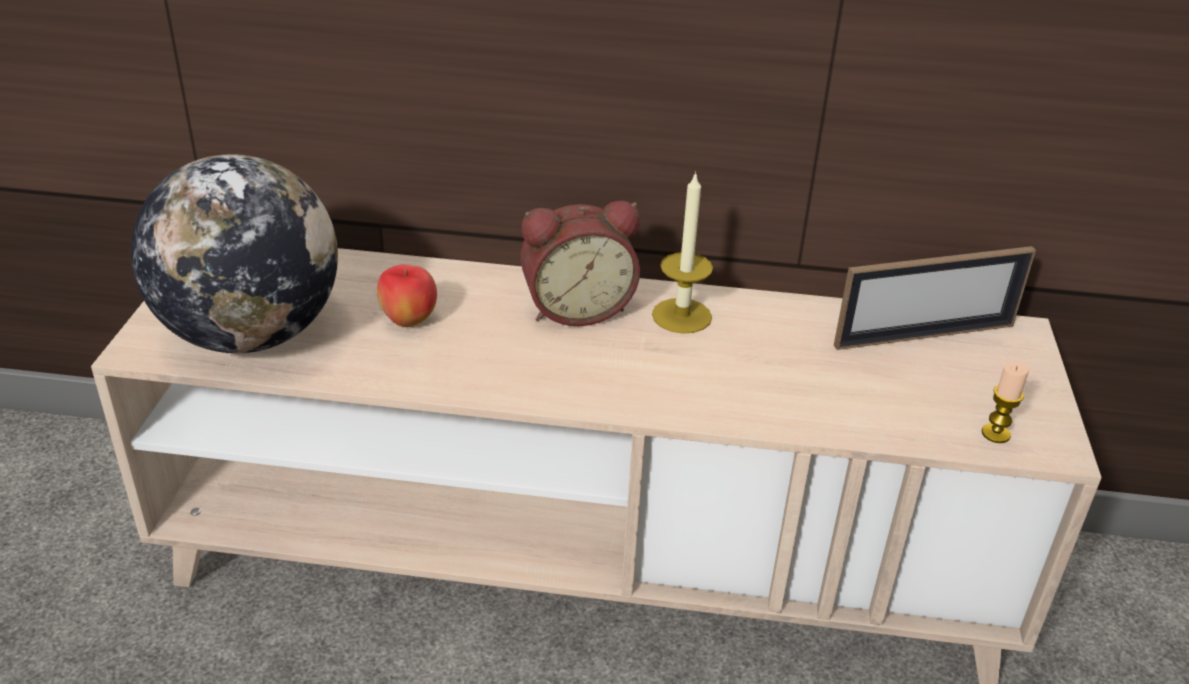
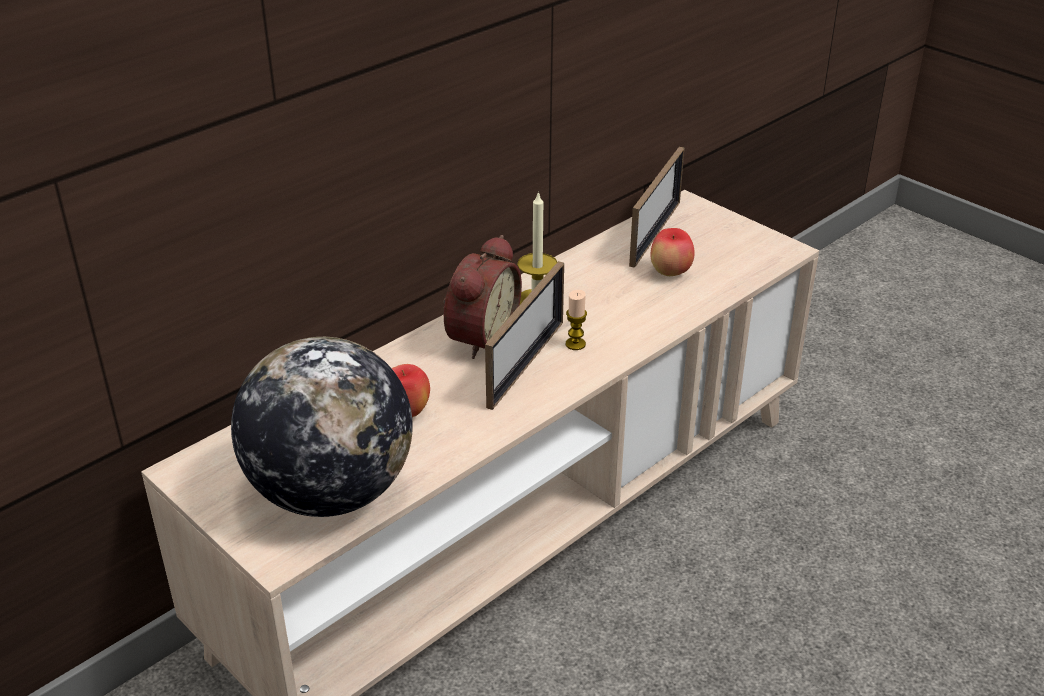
camera: 50 degrees left, 0 degrees up
(568, 355) = (526, 363): none -> picture frame
(864, 379) = (670, 273): none -> apple
(995, 434) = (758, 259): candle -> candle (575, 344)

